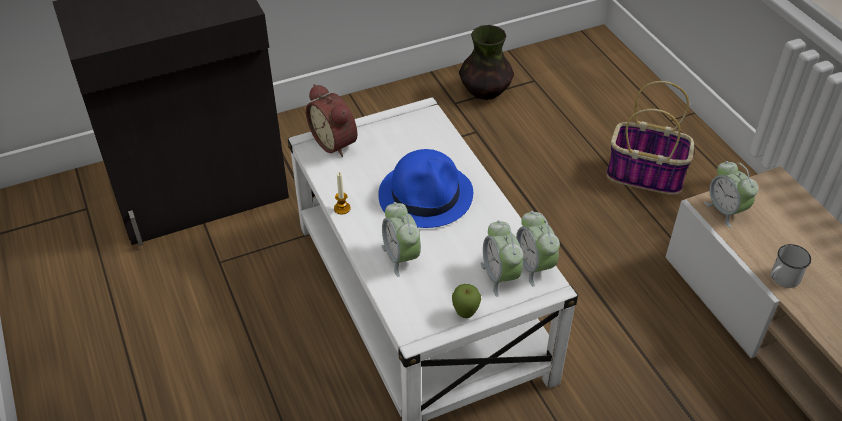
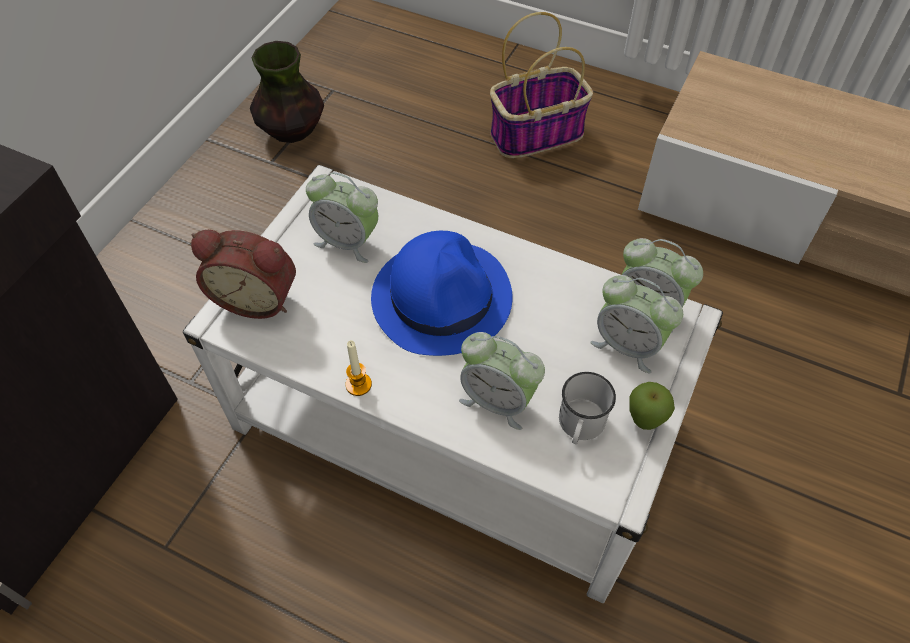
camera: 40 degrees left, 10 degrees up
(725, 211) = (705, 125): alarm clock -> alarm clock (347, 241)
(781, 279) = (818, 166): white mug -> white mug (579, 426)

